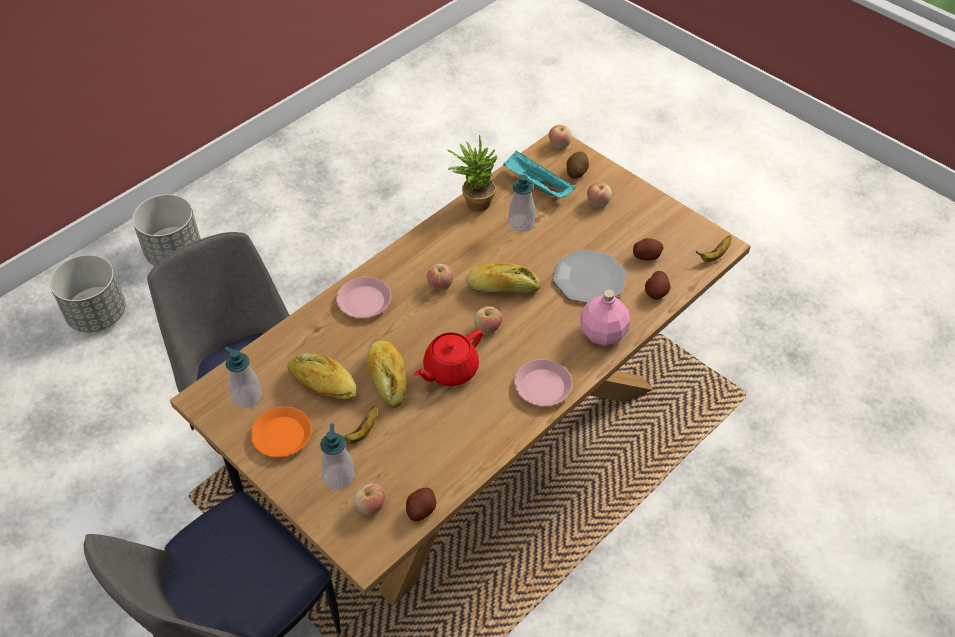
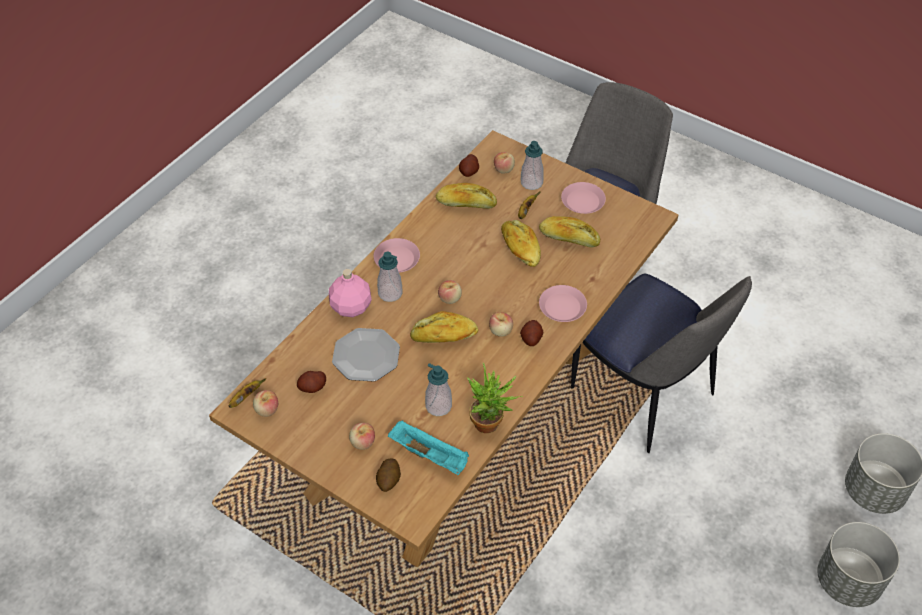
camera: 170 degrees right, 0 degrees up
(247, 397) = (621, 222): soap dispenser -> soap dispenser (390, 293)
(282, 435) = (583, 201): orange plate -> pink plate
(438, 455) = (466, 204): none -> bread
(449, 370) = (473, 261): red teapot -> none
(559, 144) = (412, 517): apple -> apple (267, 410)
(656, 292) = (304, 351): potato -> potato (531, 338)

